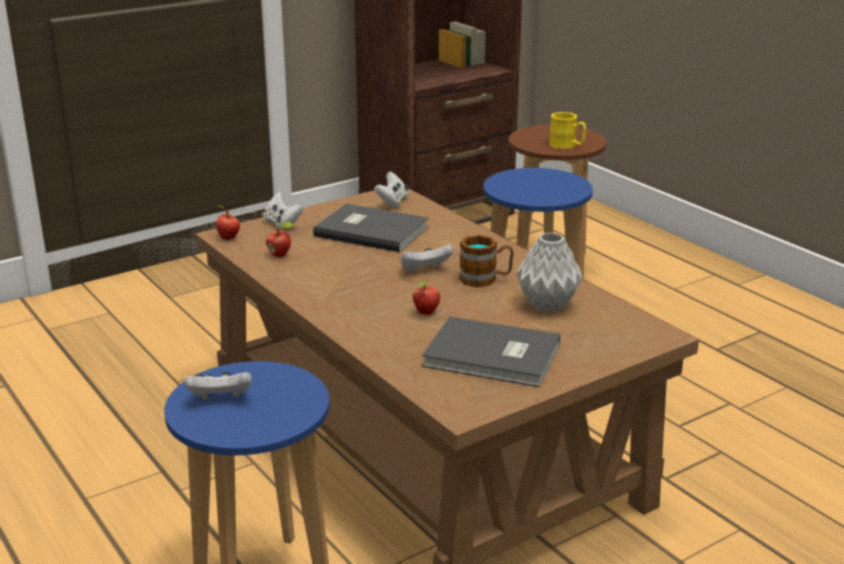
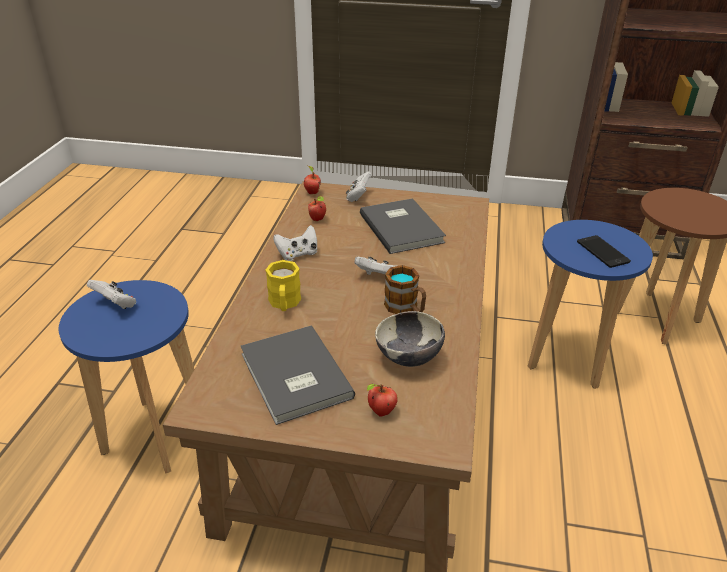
camera: 45 degrees right, 10 degrees up
(392, 202) = (456, 211): white game controller -> white game controller (298, 254)
(426, 313) = (319, 313): apple -> apple (381, 412)
(548, 305) = (408, 358): grey vase -> bowl
(549, 188) = (602, 252): none -> phone
(567, 146) = (690, 219): yellow mug -> yellow mug (284, 304)

